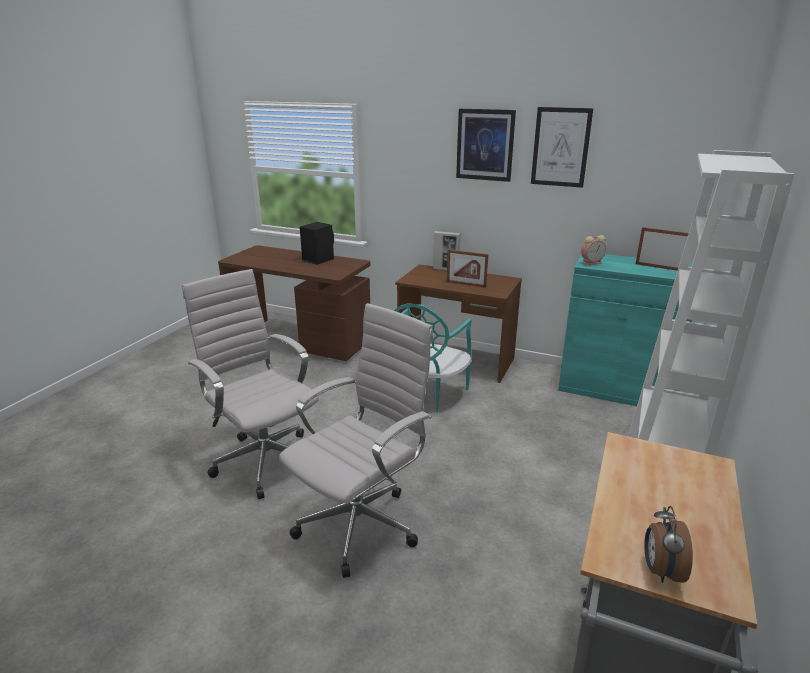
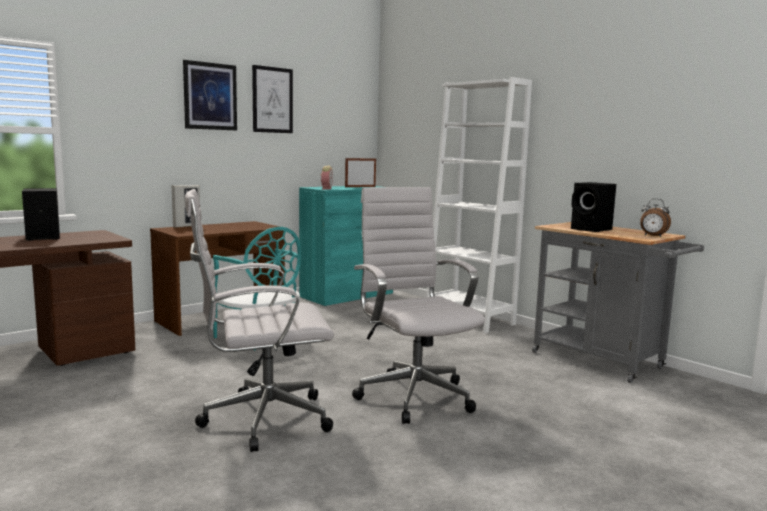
camera: 65 degrees left, 15 degrees down
(466, 284) = (234, 228): picture frame -> none
(644, 490) = (592, 229): none -> black speaker

